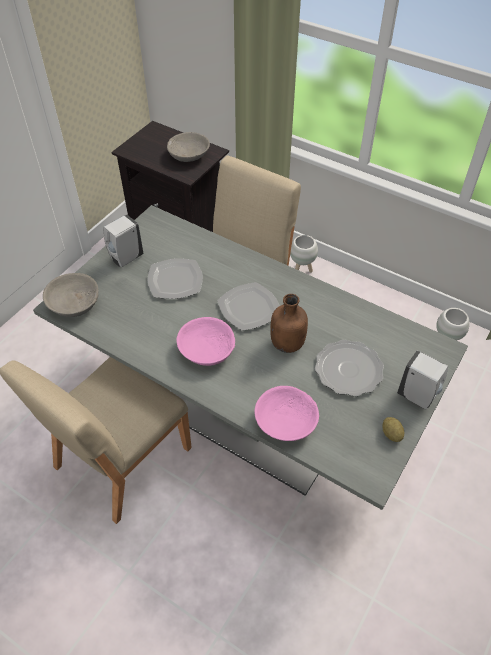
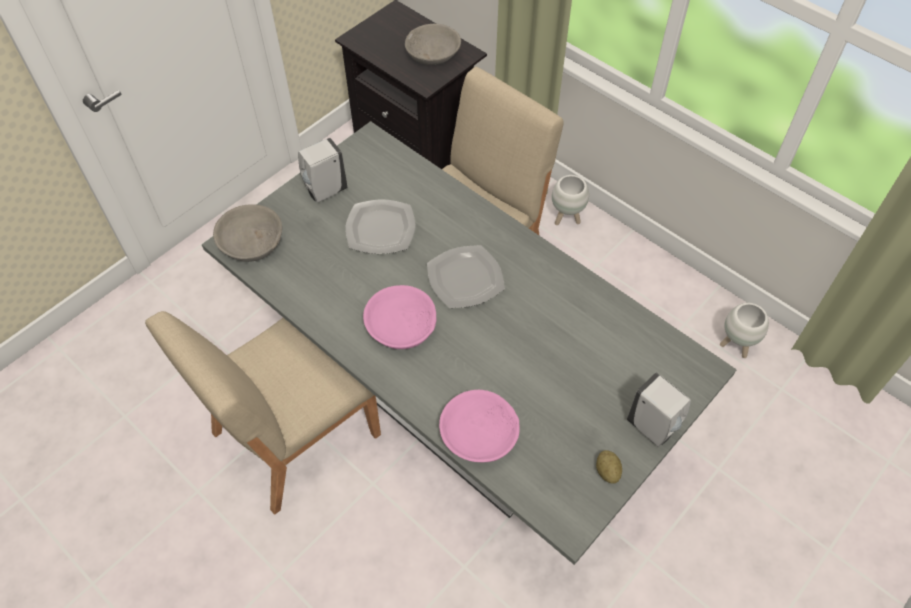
camera: 10 degrees right, 5 degrees up
(288, 343) = (504, 333): brown bottle -> none
(348, 369) = (572, 379): plate -> none

